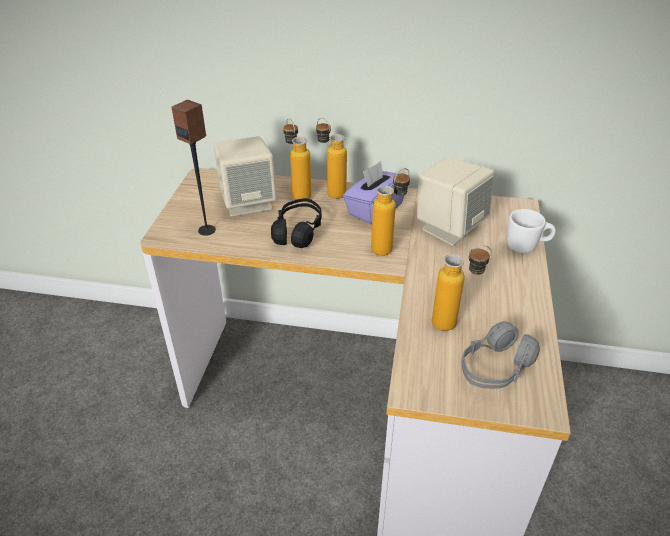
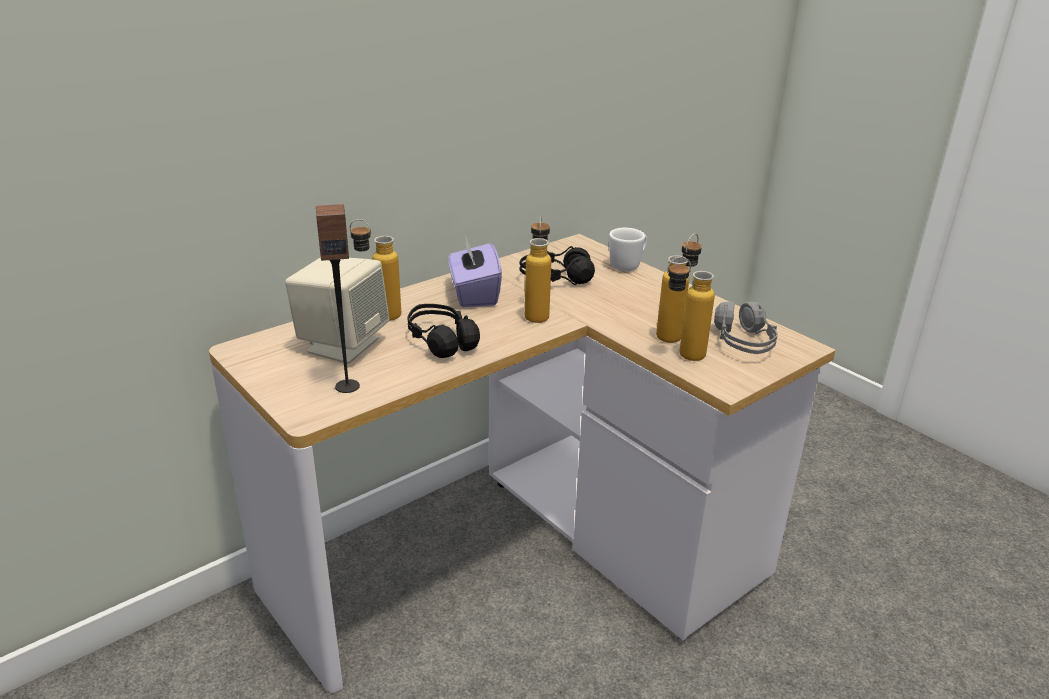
camera: 50 degrees left, 10 degrees down
(331, 191) = (407, 299): bottle -> bottle (681, 355)
(449, 227) = (555, 278): beige speaker -> black headphones

